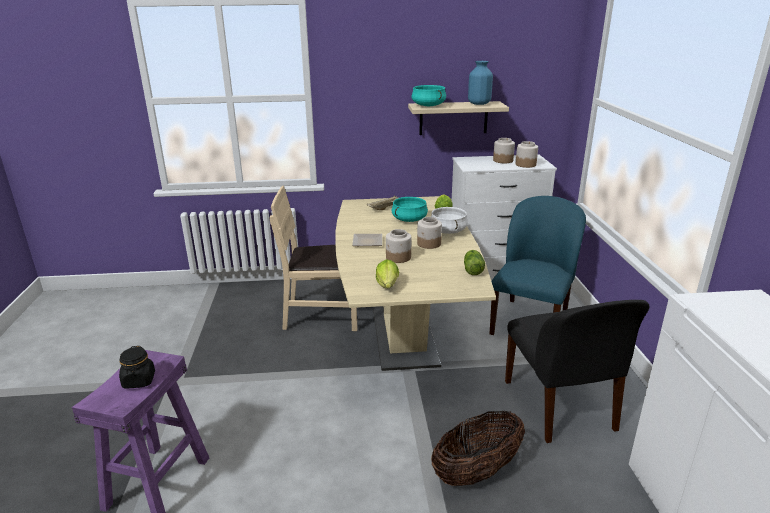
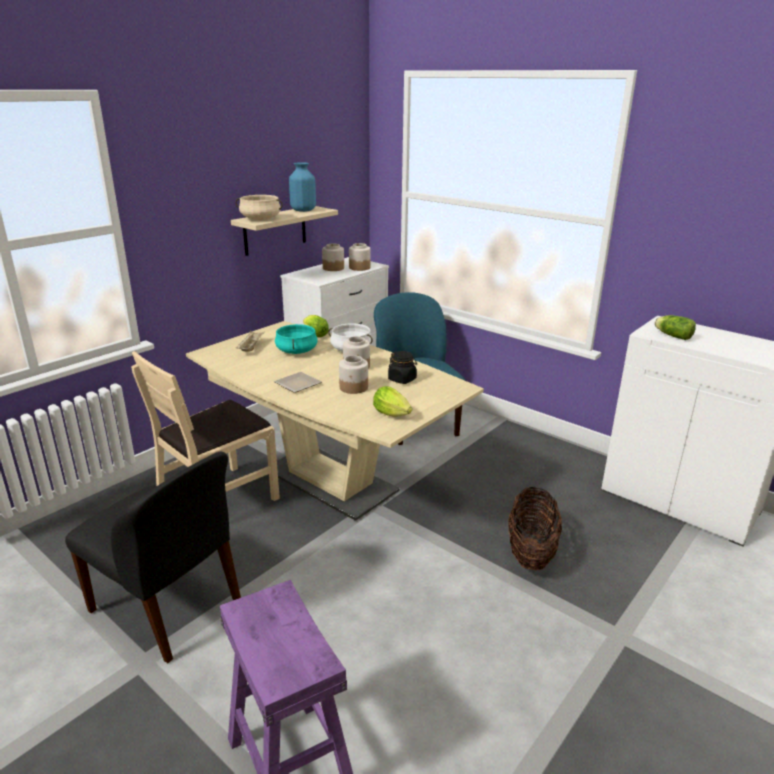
camera: 45 degrees left, 0 degrees up
(139, 380) = (286, 631): black jar -> black jar (402, 379)
(428, 105) = (260, 219): turquoise cooking pot -> beige cooking pot
(473, 269) = (430, 374): lettuce -> lettuce (672, 335)
(560, 407) = (516, 474): black chair -> black chair (168, 608)

